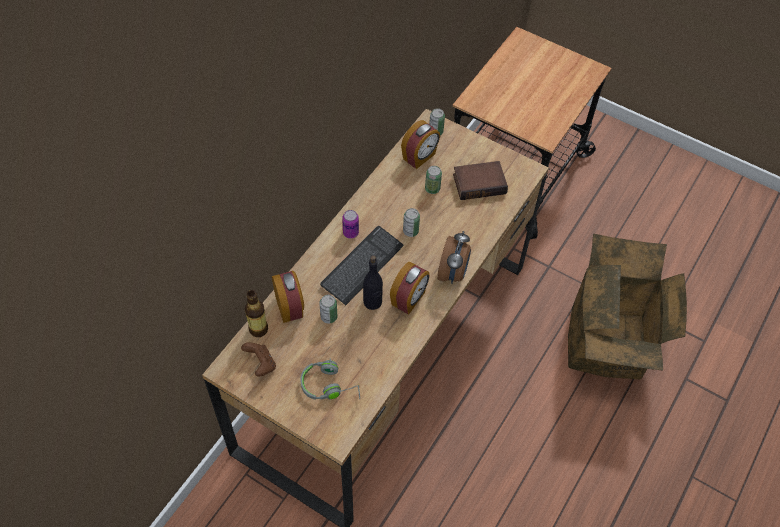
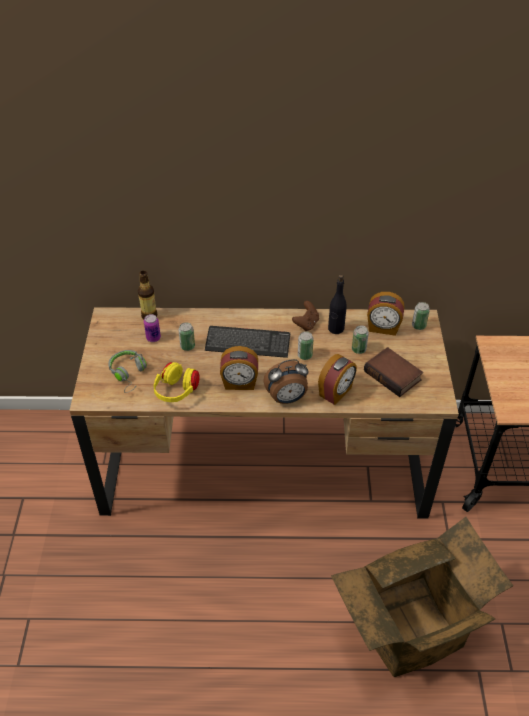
camera: 60 degrees right, 10 degrees down
(261, 364) = (121, 331): brown game controller -> brown game controller (306, 324)
(290, 307) = (180, 322): alarm clock -> alarm clock (336, 392)
(350, 233) = (272, 323): can -> can (153, 338)
(372, 302) = (219, 364): black bottle -> black bottle (335, 329)
(383, 355) = (177, 392): none -> yellow headphones

